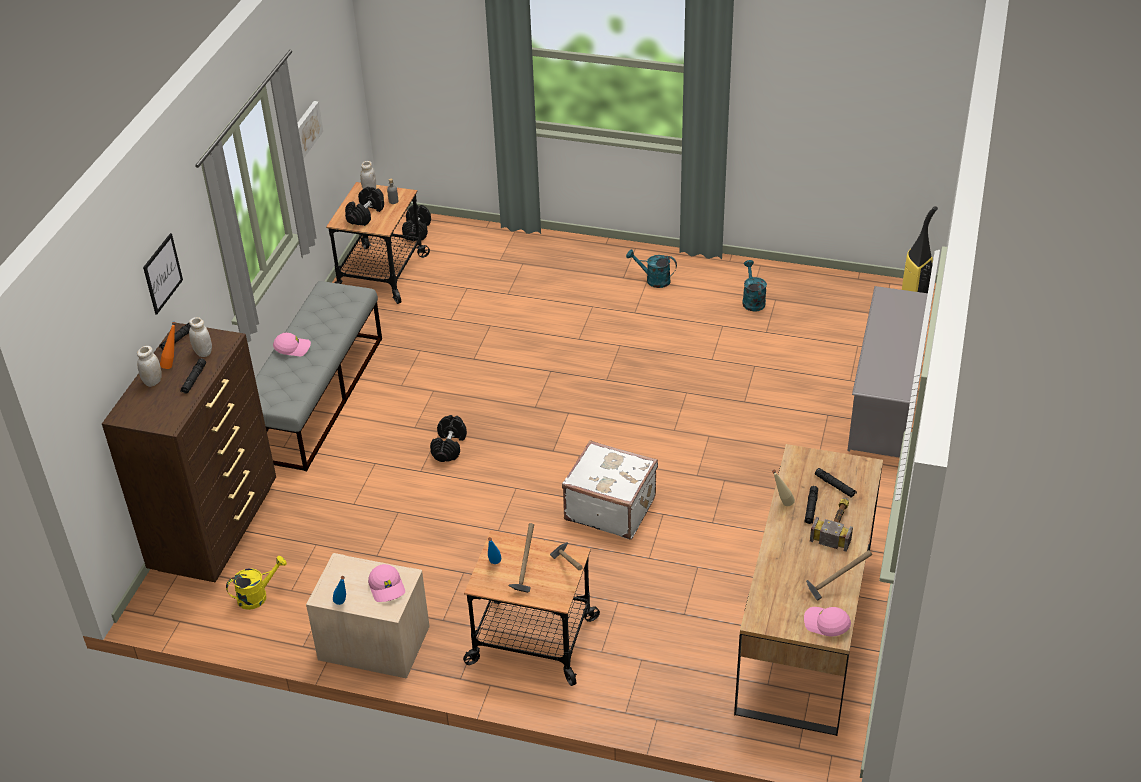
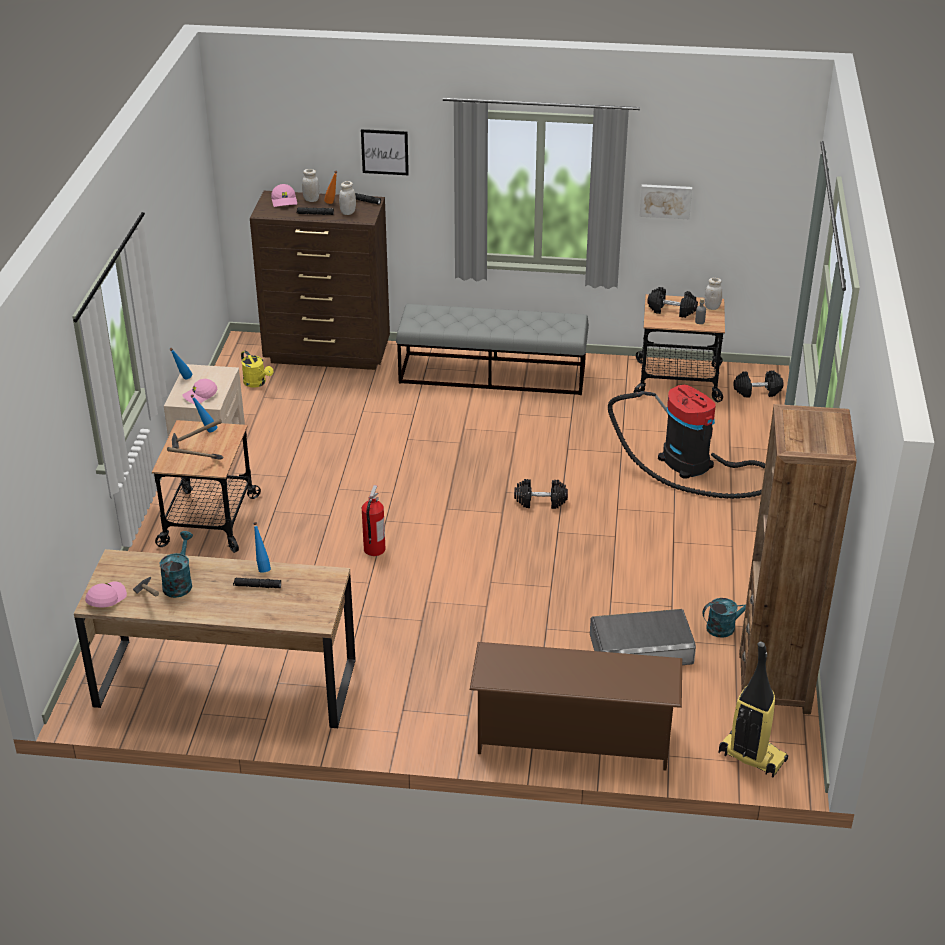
camera: 80 degrees right, 5 degrees down
(293, 348) = (487, 315): pink cap -> pink cap (284, 201)
(449, 447) = (441, 450): black dumbbell -> black dumbbell (540, 502)
(523, 286) = (691, 465): none -> vacuum cleaner
(610, 507) = (374, 550): white suitcase -> fire extinguisher
(653, 280) = (735, 551): turquoise watering can -> turquoise watering can (179, 583)
(775, 350) = (641, 648): none -> grey storage box
(781, 504) = (262, 567): beige bottle -> blue bottle
(821, 287) = (774, 683): none -> brown bookcase
(835, 486) = (289, 601): black flashlight -> none
(836, 525) = (234, 603): hammer -> none
(884, 401) = (573, 739): grey shoe rack -> brown shoe rack

